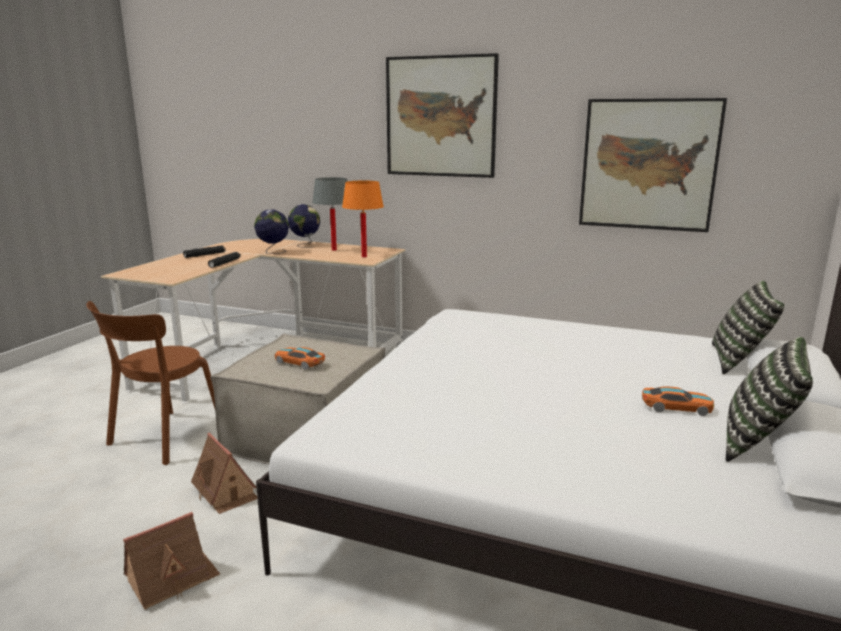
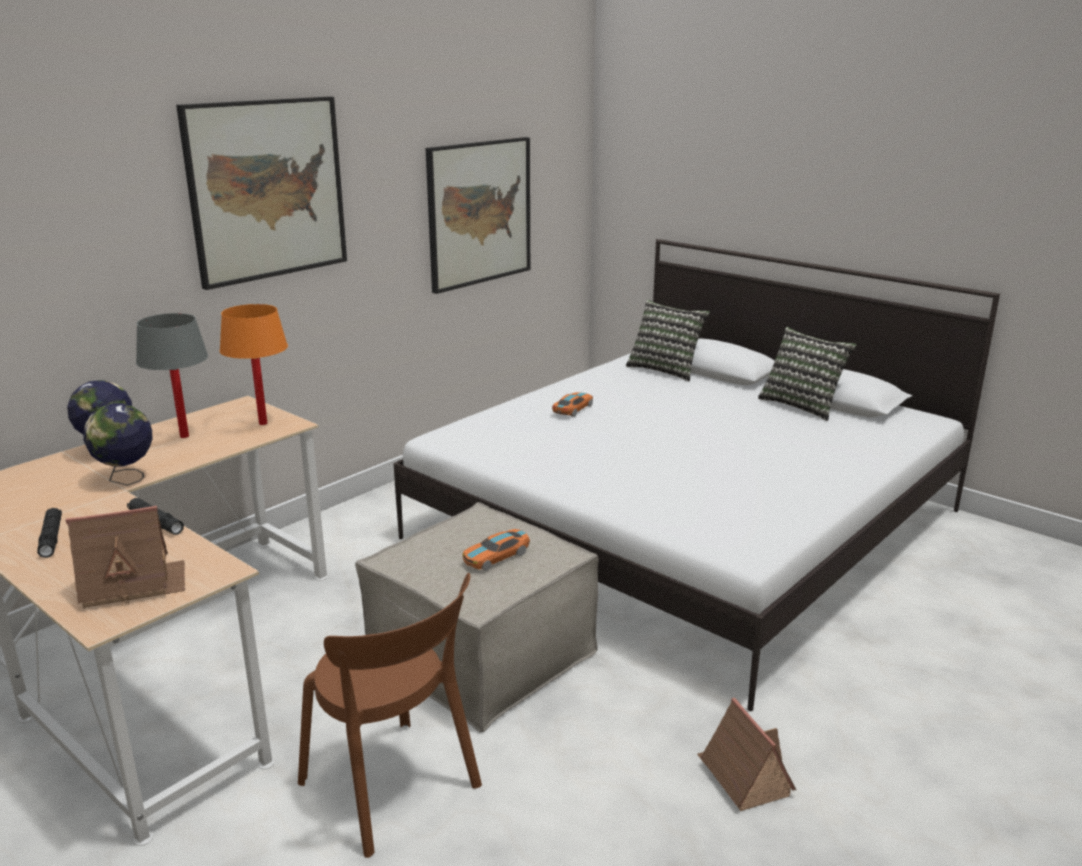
camera: 70 degrees left, 5 degrees up
(225, 491) = (582, 730): toy house -> toy house (133, 584)
(676, 407) = (741, 411): toy car -> toy car (572, 409)

